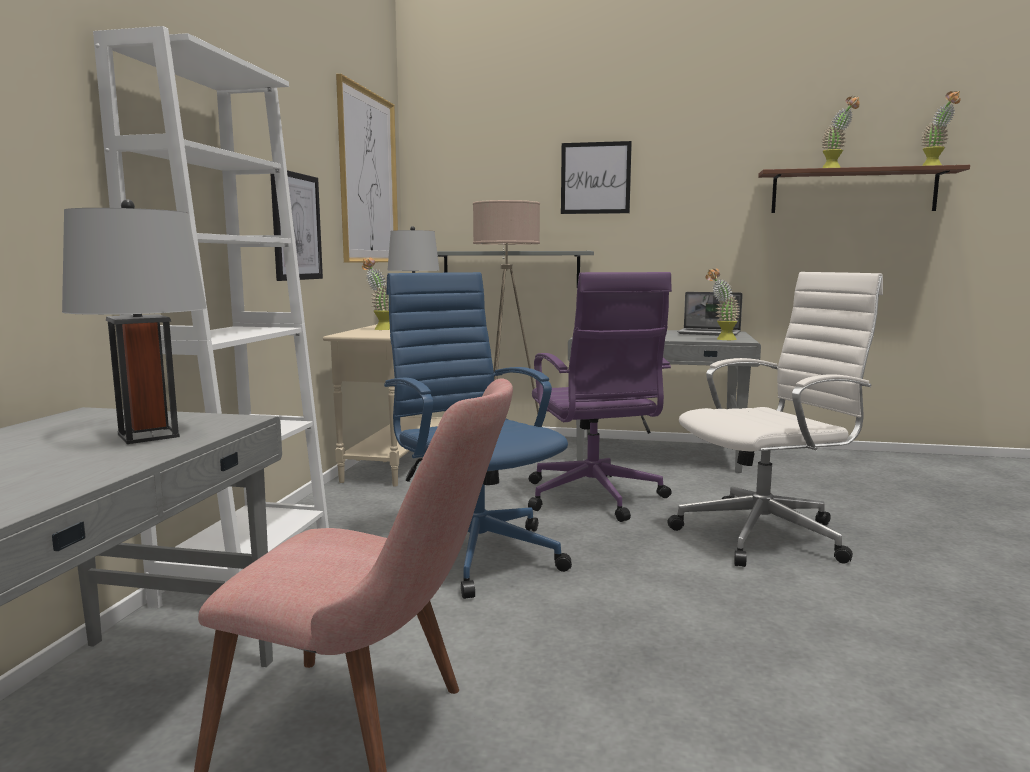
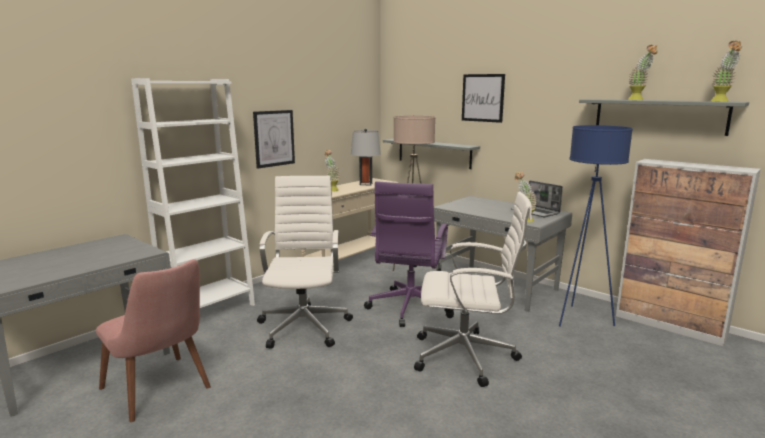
camera: 30 degrees right, 5 degrees up
(148, 435) = (109, 256): grey table lamp -> none
(368, 178) = (344, 100): picture -> none
(474, 553) = (305, 326): blue office chair -> white office chair
(807, 469) = (581, 319): none -> blue floor lamp
(853, 191) = (659, 116): brown shelf -> grey shelf
(894, 458) = (670, 325): none -> cabinet

